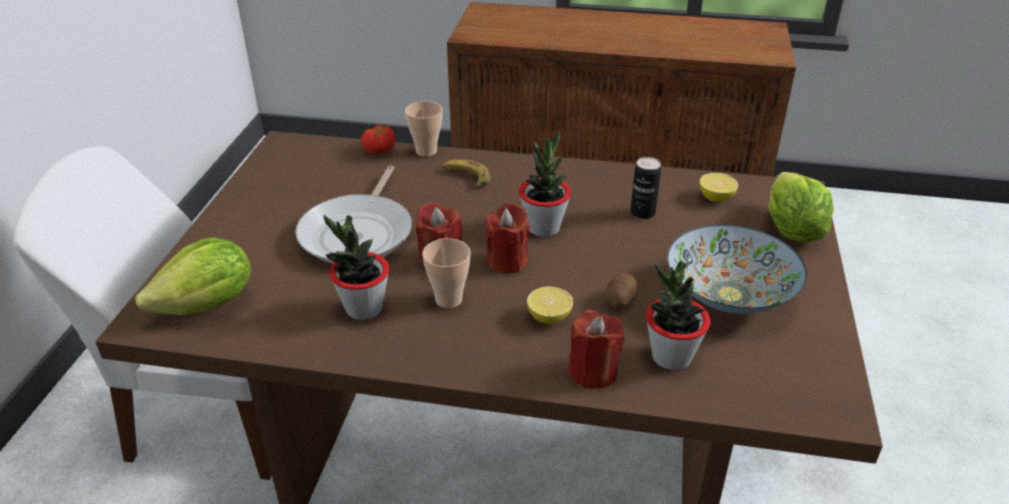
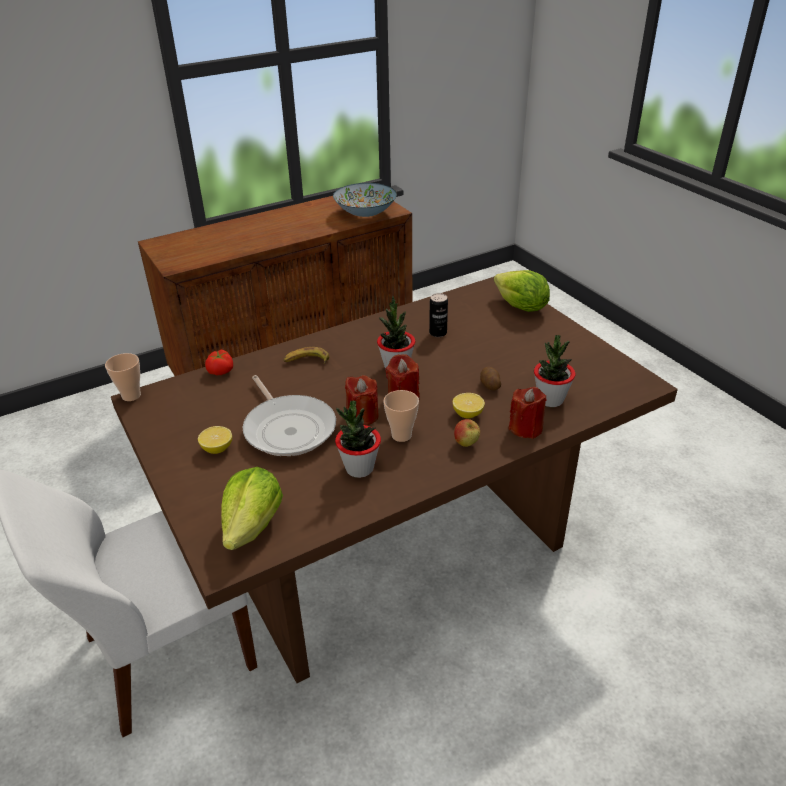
camera: 40 degrees left, 0 degrees up
(426, 151) = (255, 357): cup -> cup (131, 396)
(501, 348) = (466, 444): none -> apple
(716, 198) = (463, 307): lemon -> lemon (217, 448)
(730, 295) = (536, 355): bowl -> bowl (366, 213)

